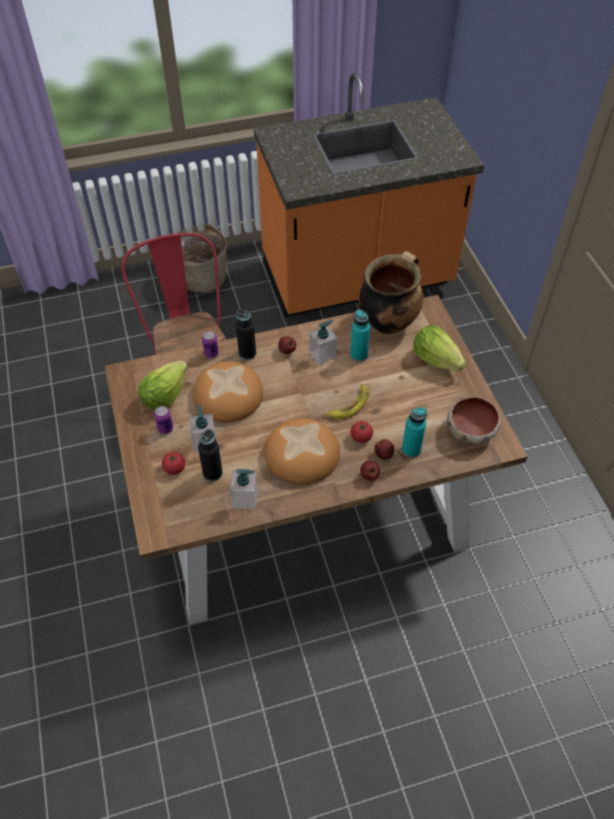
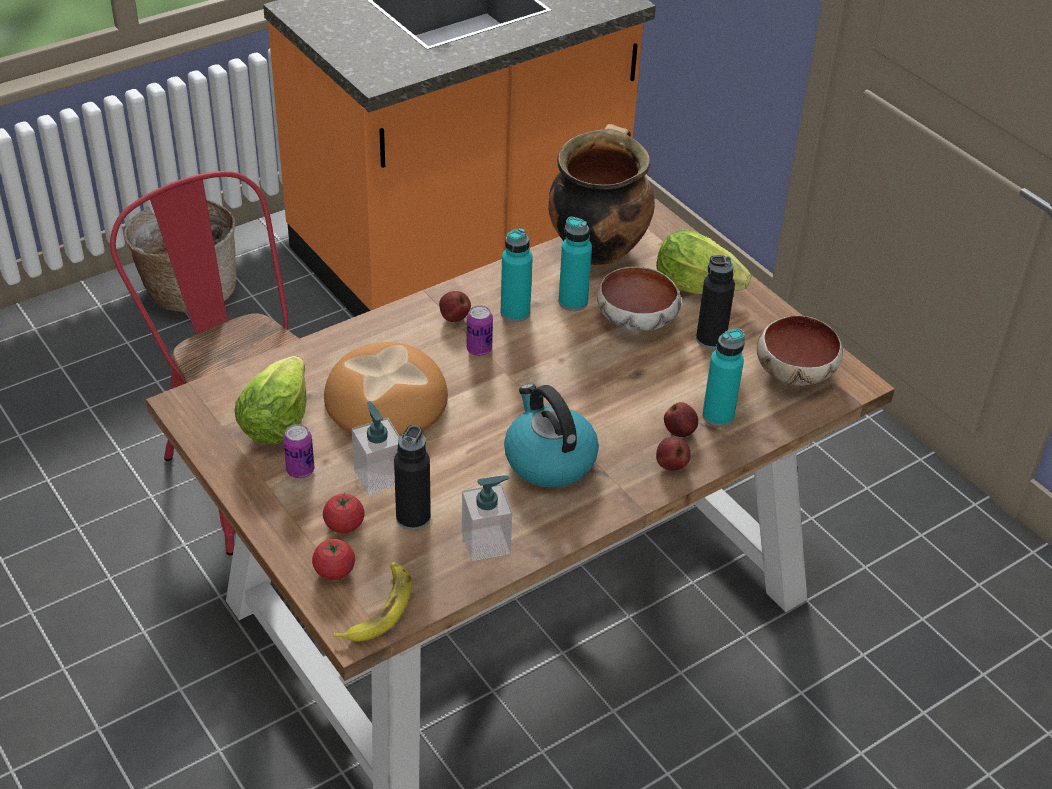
camera: 20 degrees left, 10 degrees down
(211, 353) = (328, 346): can -> can (479, 349)
(247, 353) = (389, 334): black bottle -> black bottle (711, 339)
(301, 455) = (548, 460): bread -> kettle
(322, 354) = (515, 312): soap dispenser -> turquoise bottle
(349, 404) = (591, 373): banana -> banana (379, 608)
(361, 437) = (632, 415): tomato -> tomato (334, 571)
(391, 375) = (638, 320): none -> bowl

